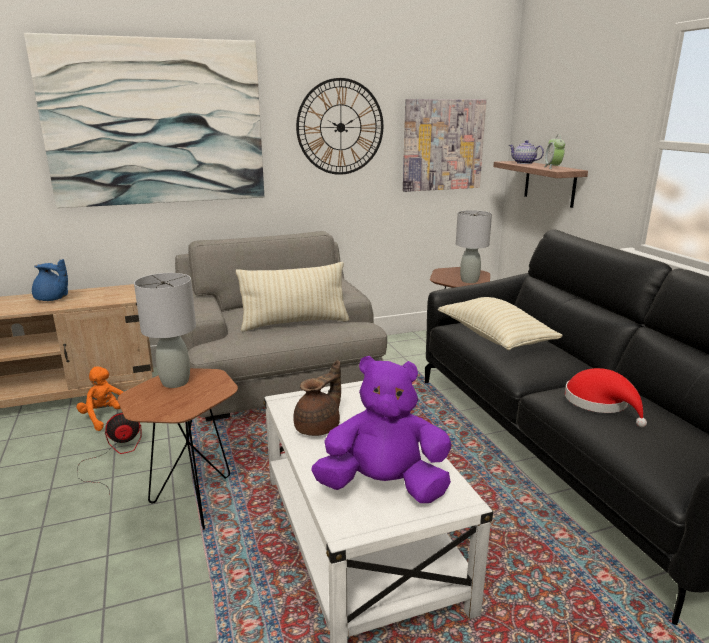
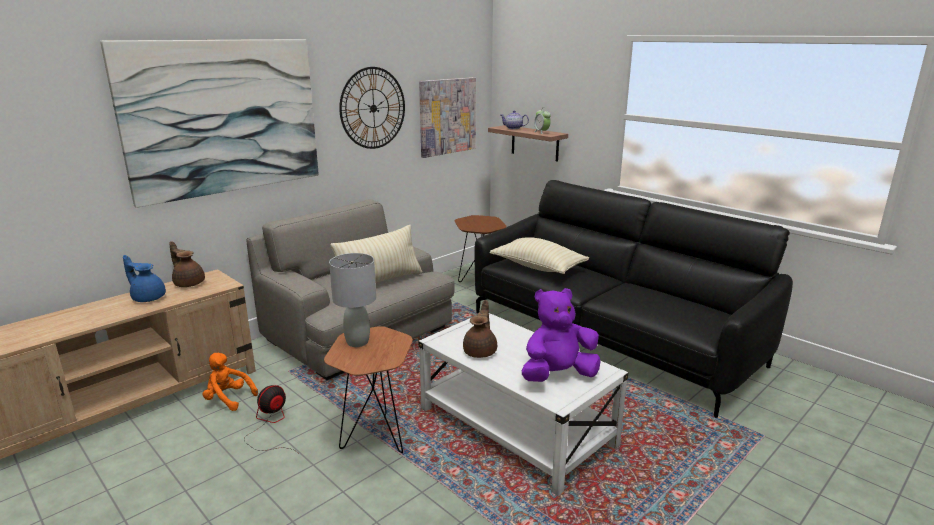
camera: 25 degrees left, 0 degrees up
(53, 299) = (148, 297): blue teapot -> blue teapot turned 150 degrees counterclockwise
(101, 292) = (189, 283): none -> brown teapot
(469, 280) = (490, 226): grey table lamp -> none
(600, 403) = (636, 298): red hat -> none

